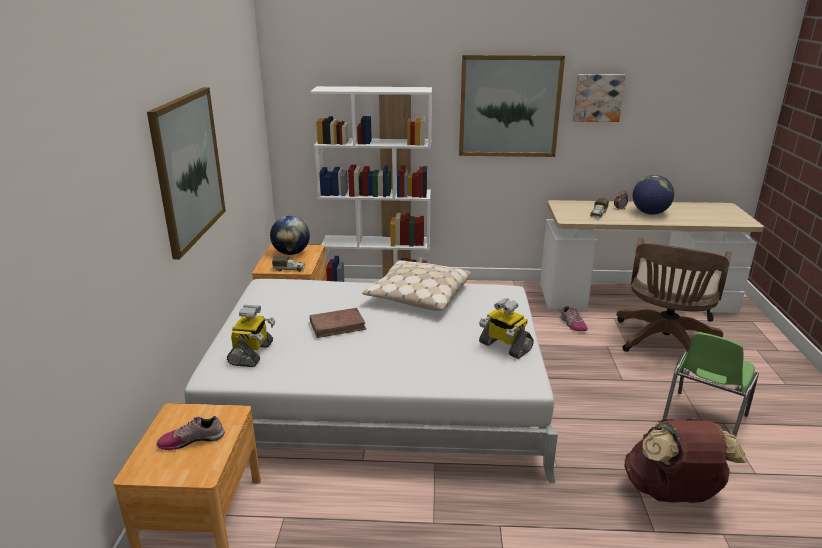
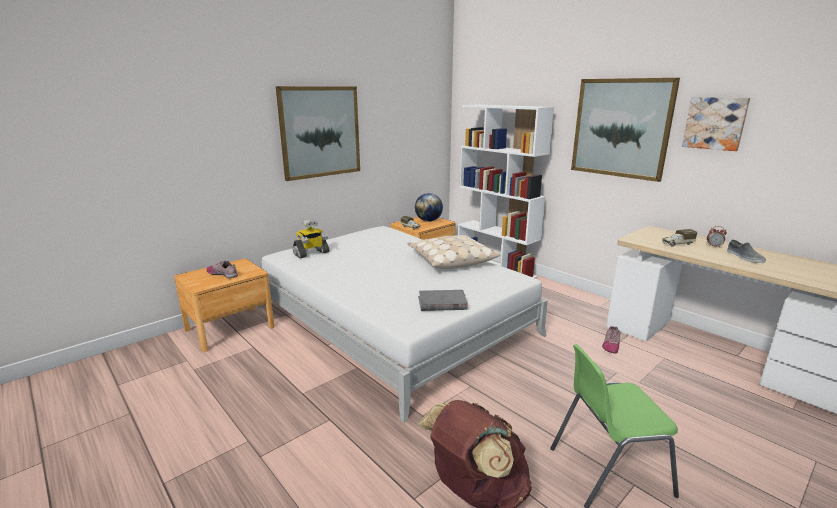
camera: 45 degrees right, 5 degrees down
(338, 325) = (372, 256): brown book -> none
(504, 346) = (442, 303): toy robot -> grey book
(650, 213) = (744, 257): globe -> grey shoe
(664, 343) = (688, 398): brown office chair -> none

